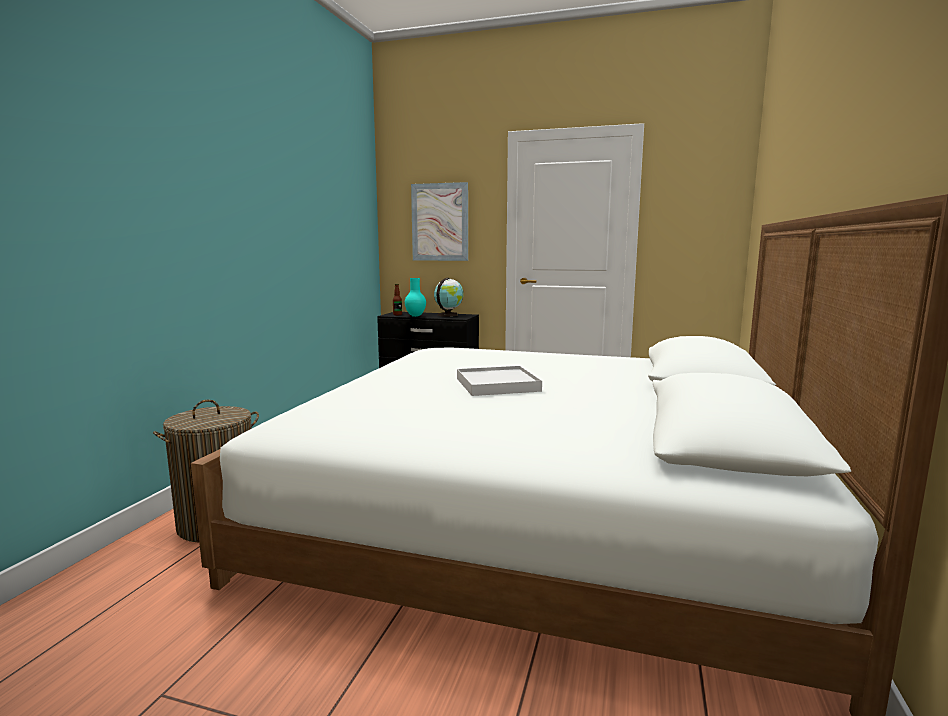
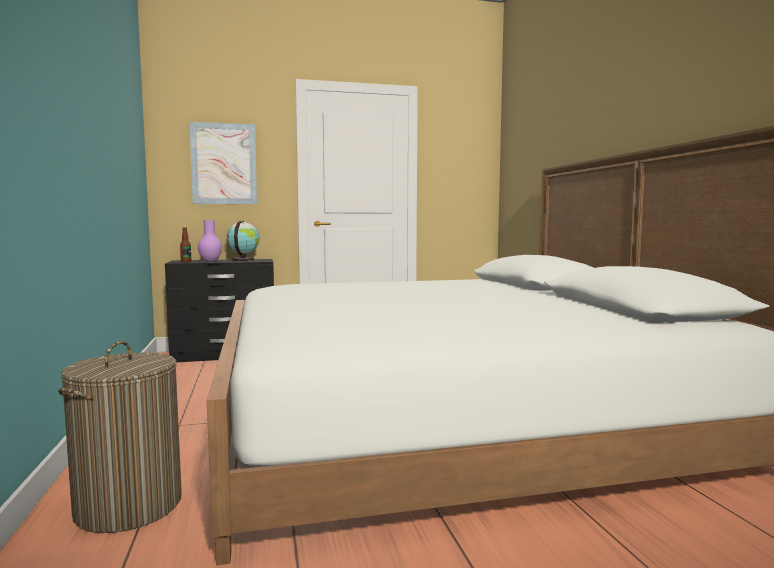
camera: 30 degrees left, 5 degrees down
(415, 316) = (210, 261): turquoise vase -> purple vase
(497, 385) = (419, 299): white tray -> none

